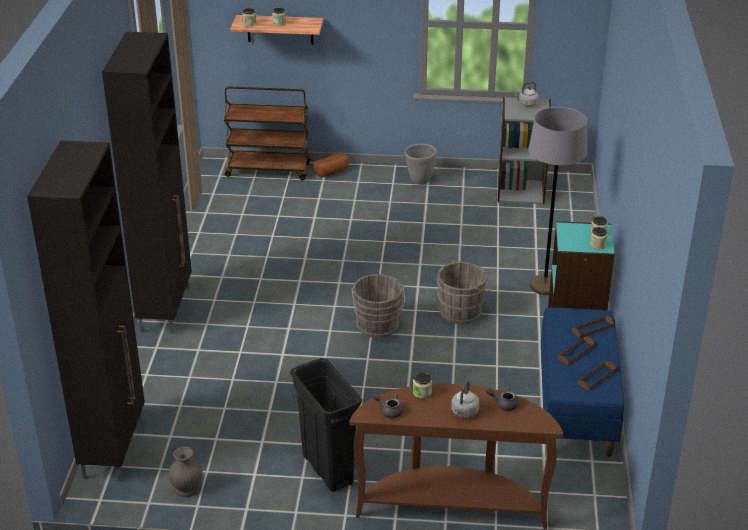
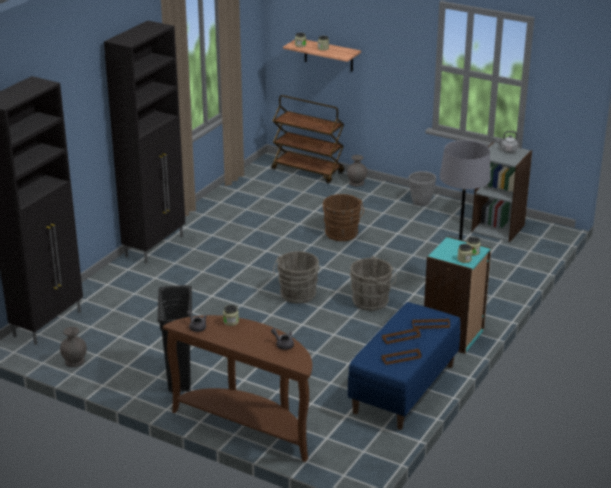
camera: 25 degrees right, 5 degrees down
(333, 172) = (356, 183): bread -> grey vase
(367, 239) = (341, 234): none -> brown bucket
(464, 412) = (248, 342): grey kettle -> none

